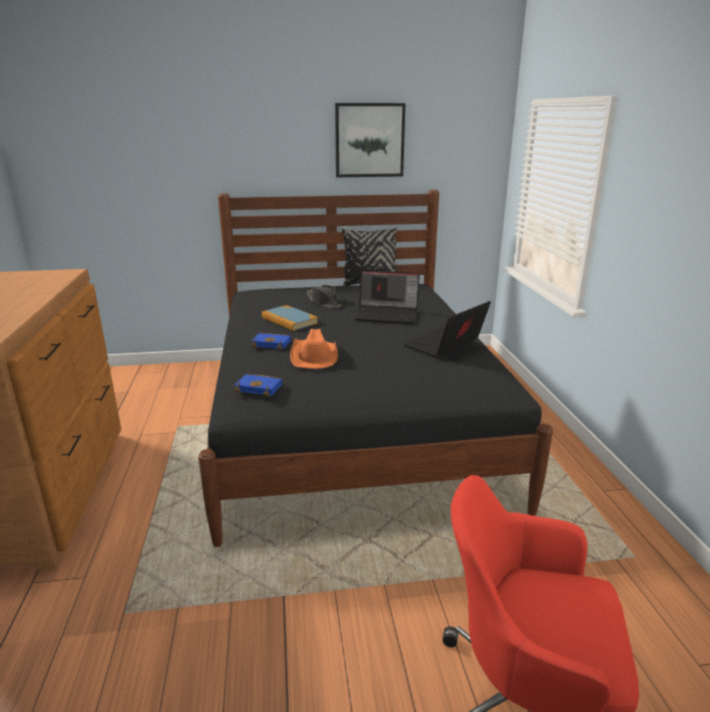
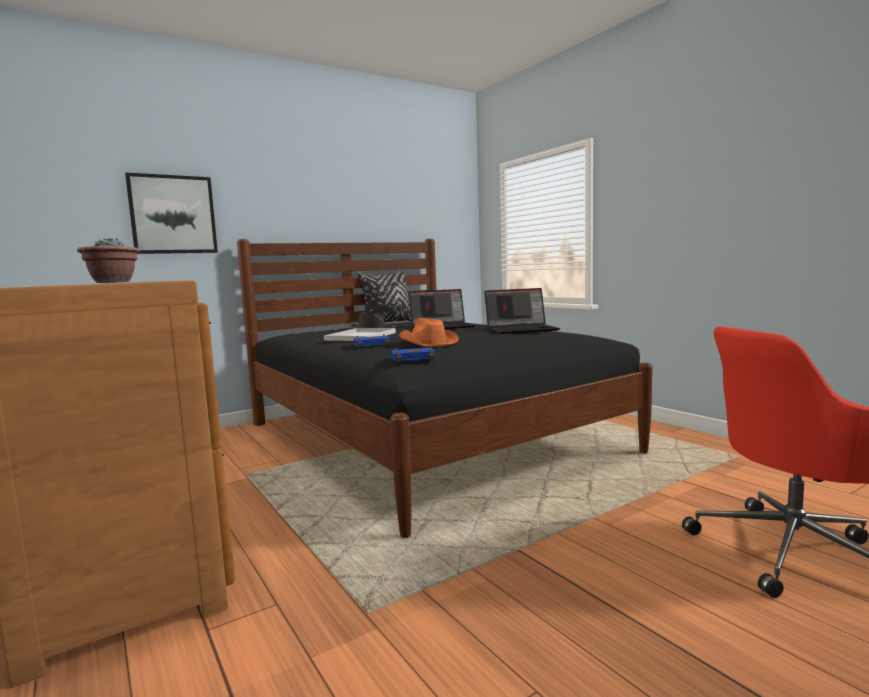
camera: 25 degrees left, 15 degrees down
(48, 275) = (113, 282): none -> potted plant
(289, 320) = (361, 336): book -> white tray
(369, 140) = (372, 196): picture -> picture (173, 215)
(444, 345) = (522, 330): laptop -> laptop turned 120 degrees counterclockwise

